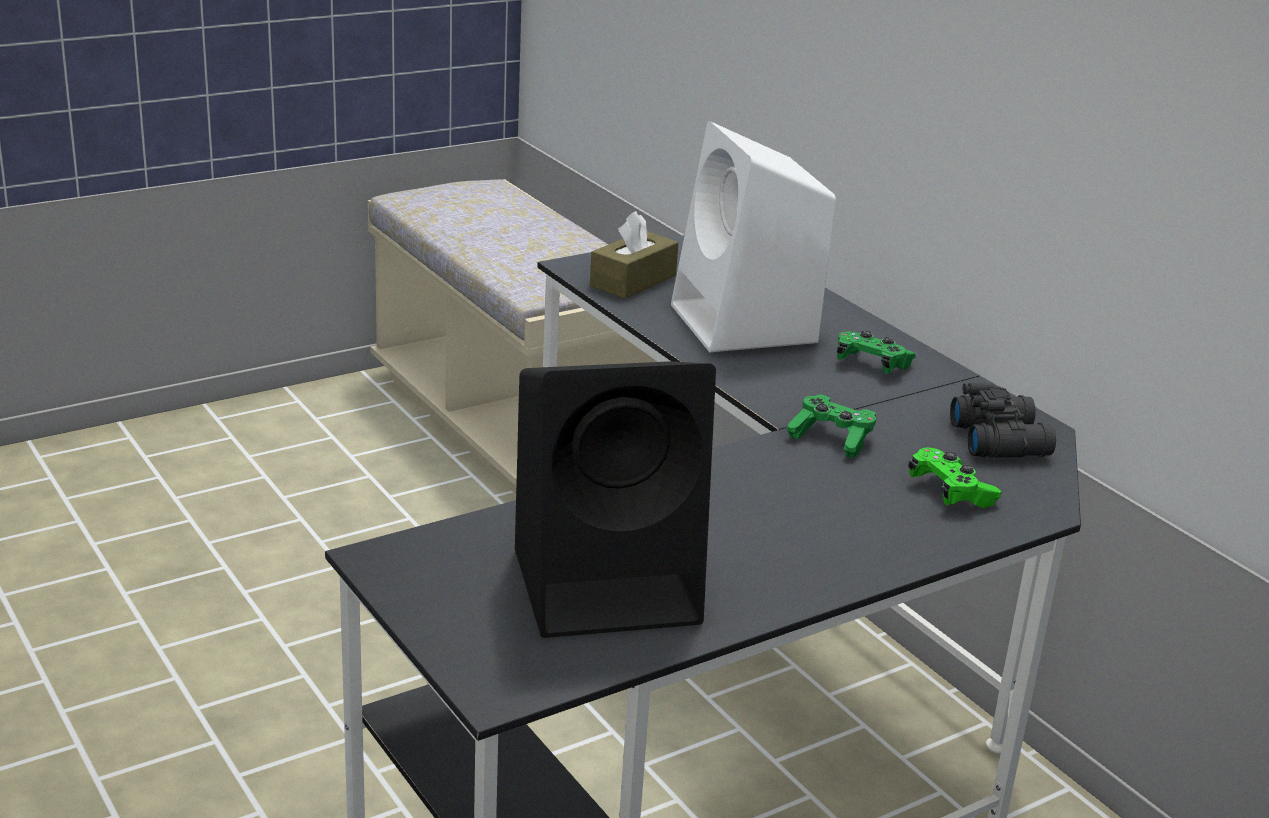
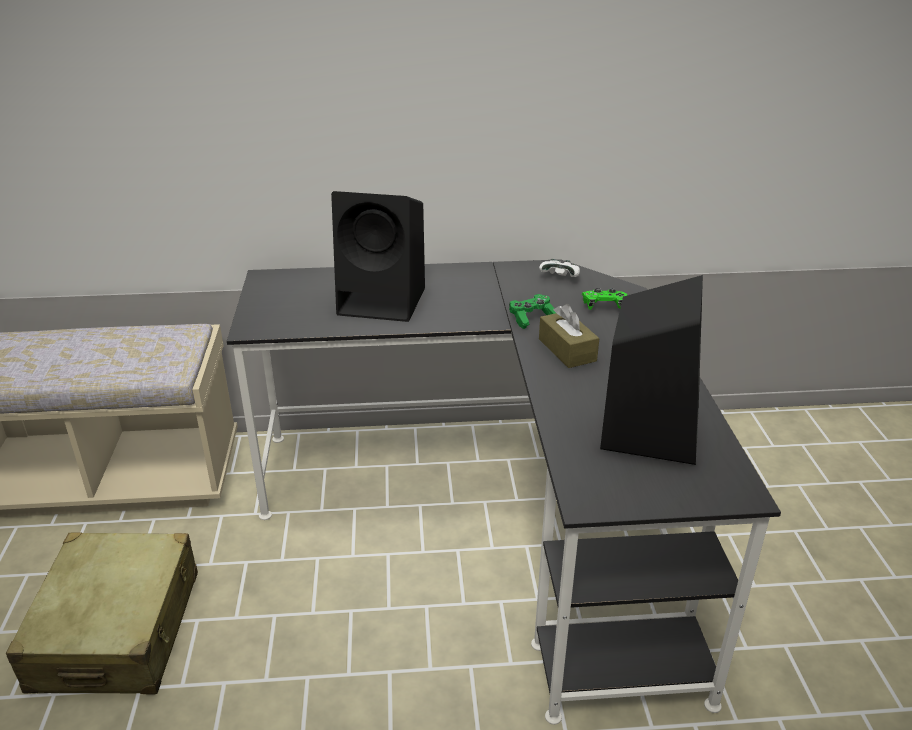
camera: 60 degrees left, 5 degrees up
(292, 521) = (118, 630): none -> beige suitcase
(633, 281) = (291, 317): brown tissue box -> brown tissue box (567, 350)
(746, 325) = (384, 301): white speaker -> black speaker
(872, 364) = (460, 283): green game controller -> none
(1001, 439) = (560, 278): black binoculars -> white game controller

